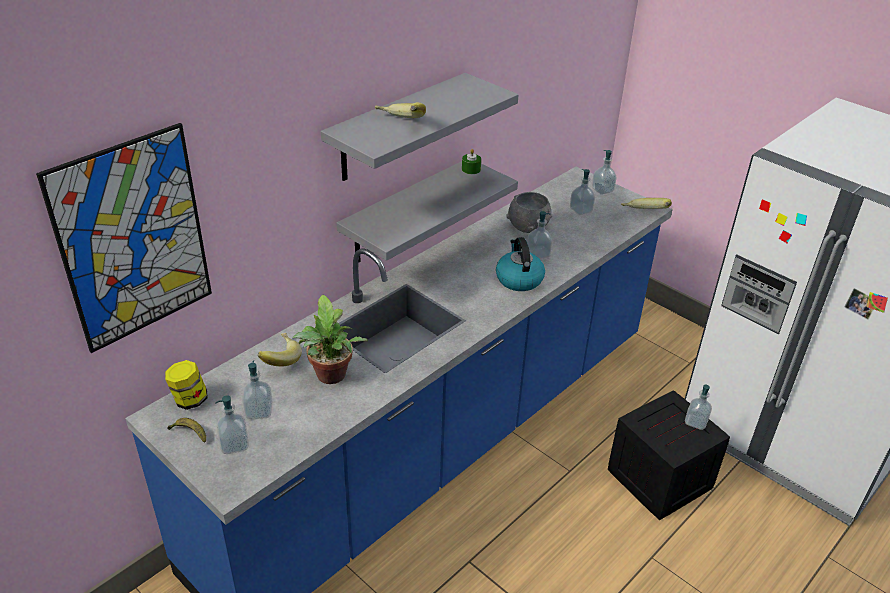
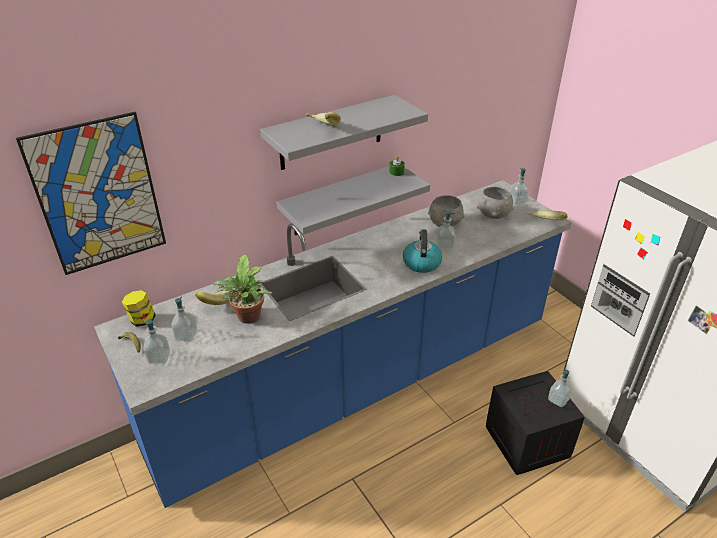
camera: 15 degrees right, 0 degrees up
(581, 210) = (493, 215): soap dispenser -> grey bowl

